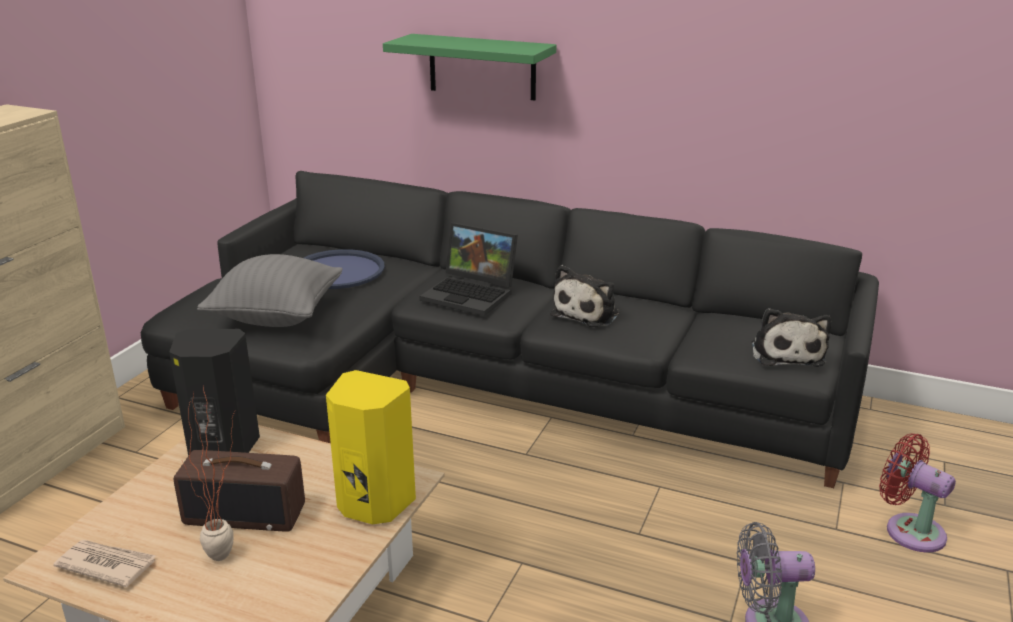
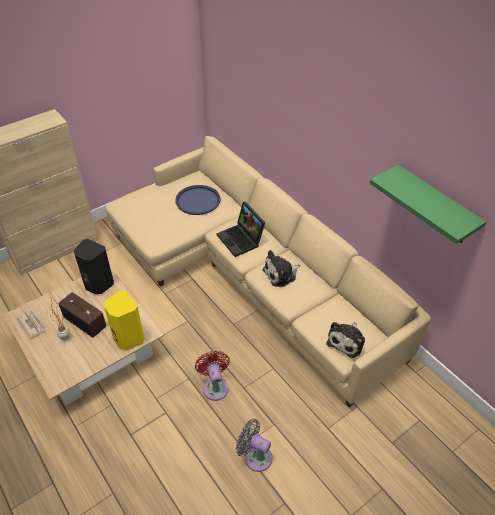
camera: 30 degrees right, 20 degrees up
(277, 316) = (153, 222): grey pillow -> none
(482, 67) = (285, 122): green shelf -> green shelf (435, 206)
(485, 382) = (249, 274): black sofa -> beige sofa
(909, 530) = (360, 446): red fan -> red fan (215, 386)

